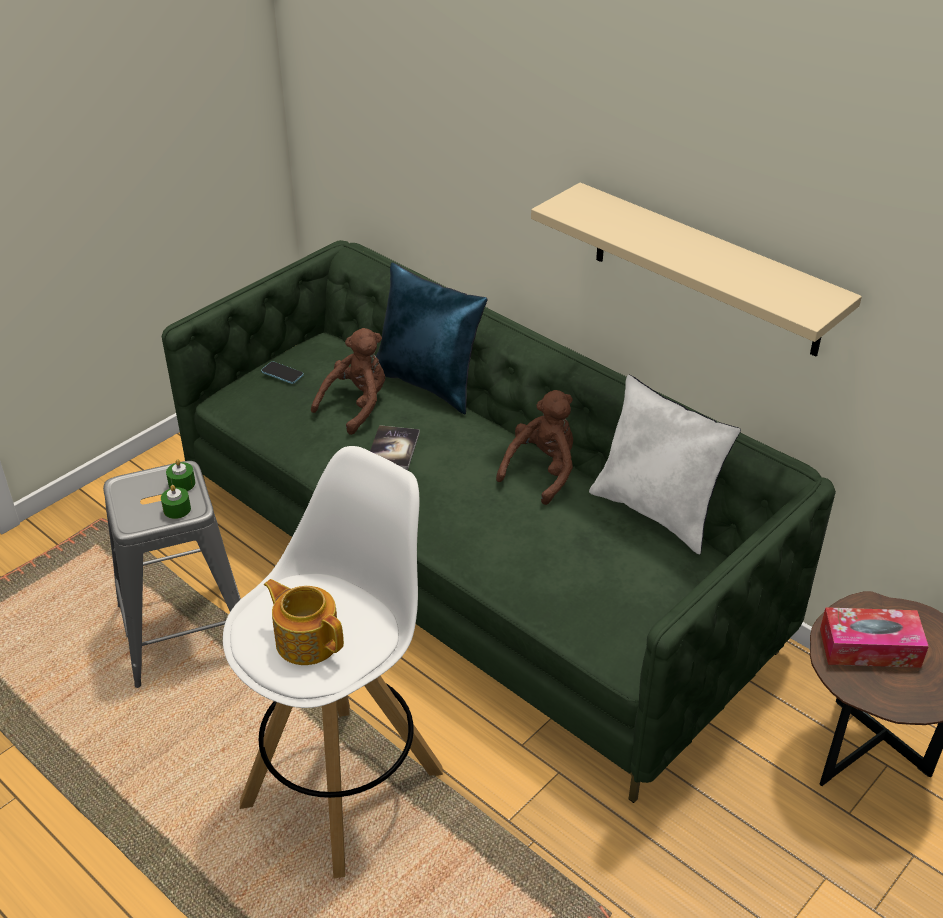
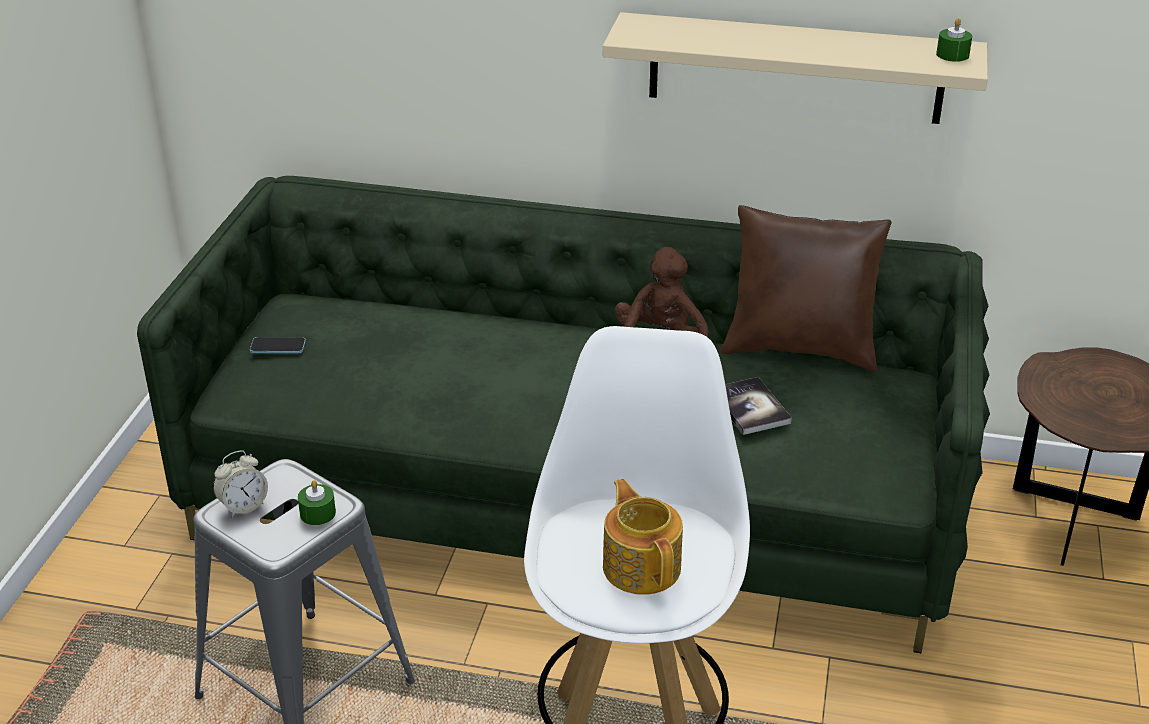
camera: 30 degrees left, 5 degrees down
(138, 485) = (243, 506): none -> alarm clock
(182, 484) = (296, 485): green candle -> green candle (952, 55)
(307, 640) = (642, 566): teapot -> teapot turned 60 degrees clockwise
(357, 406) = (398, 352): brown plush toy -> none
(393, 449) = (483, 379): book -> book (750, 407)
(429, 384) = (459, 306): blue pillow -> none
(657, 511) = (801, 348): white pillow -> brown pillow
(869, 647) = (1082, 398): tissue box -> none

